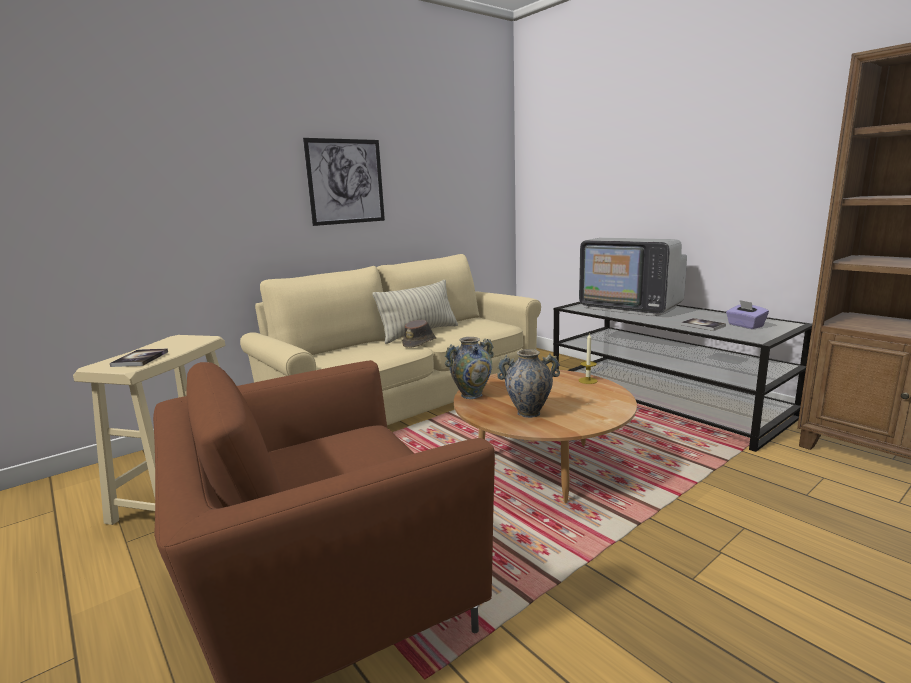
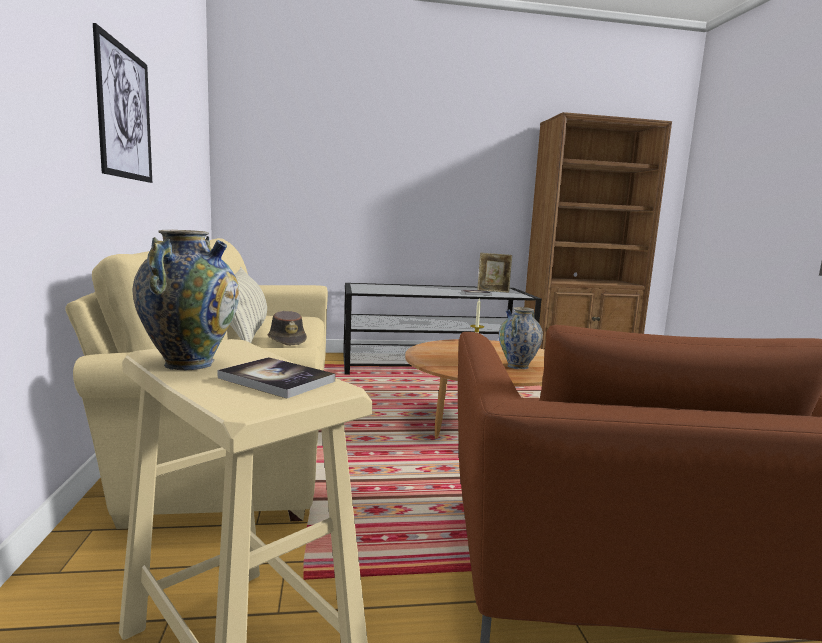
camera: 60 degrees left, 5 degrees down
(471, 395) = (450, 368): vase -> vase (189, 363)
(630, 307) = (396, 288): television -> none
(745, 325) = (493, 291): purple tissue box -> picture frame

